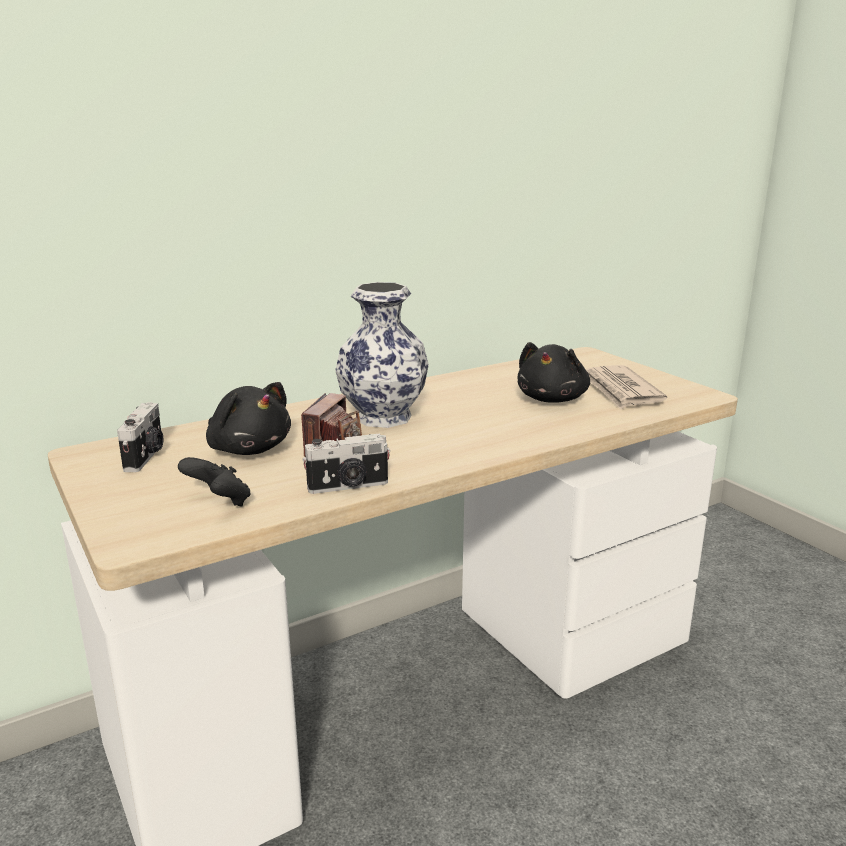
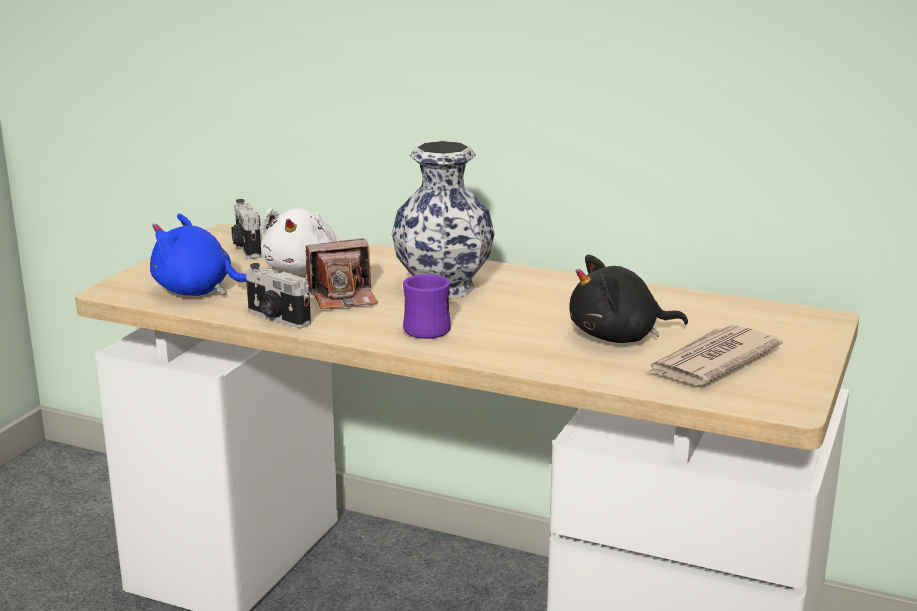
camera: 55 degrees right, 0 degrees up
(146, 456) = (246, 248): camera -> camera turned 105 degrees clockwise
(219, 502) = (198, 291): black game controller -> blue plush toy
(248, 449) = (303, 269): black plush toy -> white plush toy
(454, 443) = (424, 327): none -> purple mug

